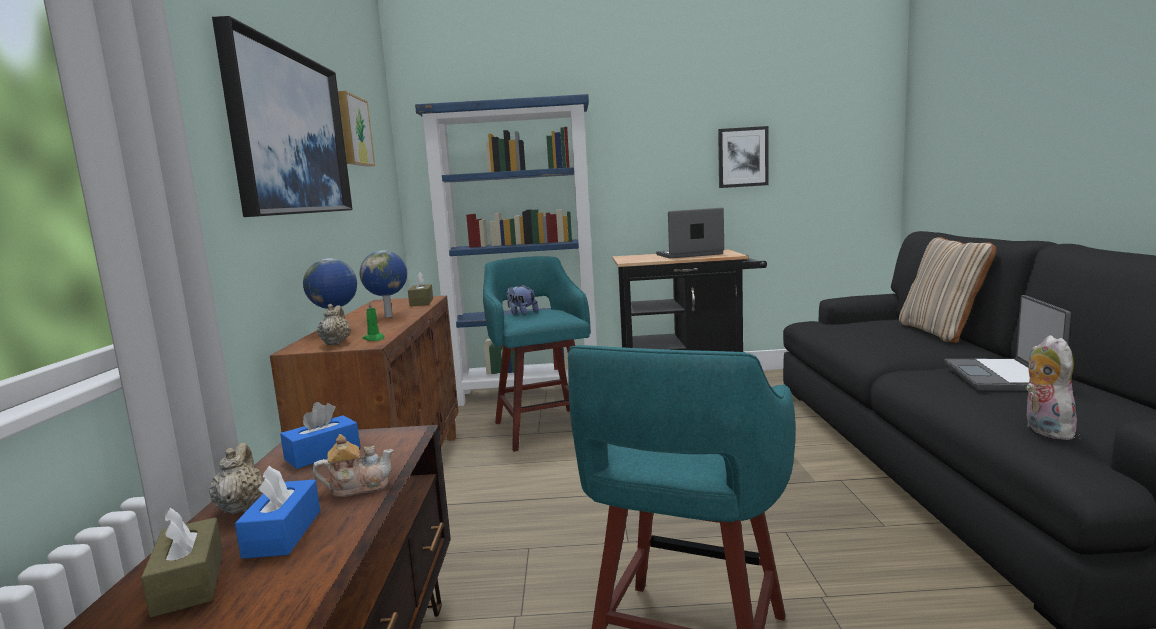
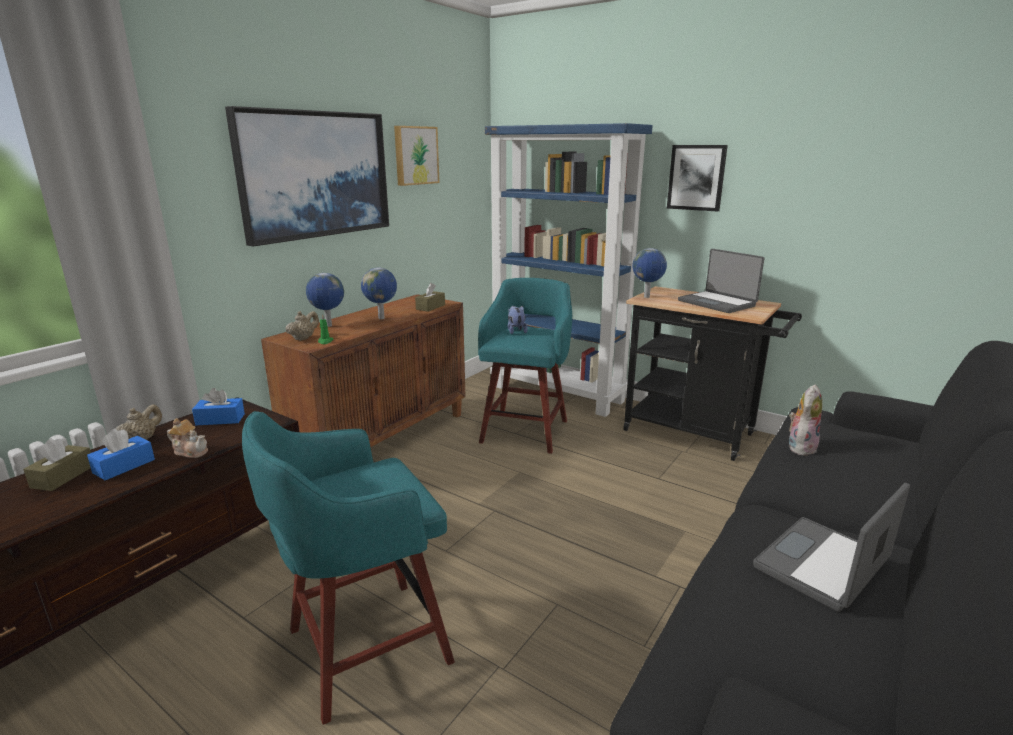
camera: 35 degrees right, 10 degrees up
(628, 260) = (647, 297): none -> globe
(689, 255) = (717, 303): laptop -> laptop turned 150 degrees counterclockwise
(742, 157) = (823, 199): picture -> picture (696, 177)
(941, 332) = (910, 482): beige pillow -> none
(1044, 430) = (715, 640): plush toy -> plush toy (800, 447)

